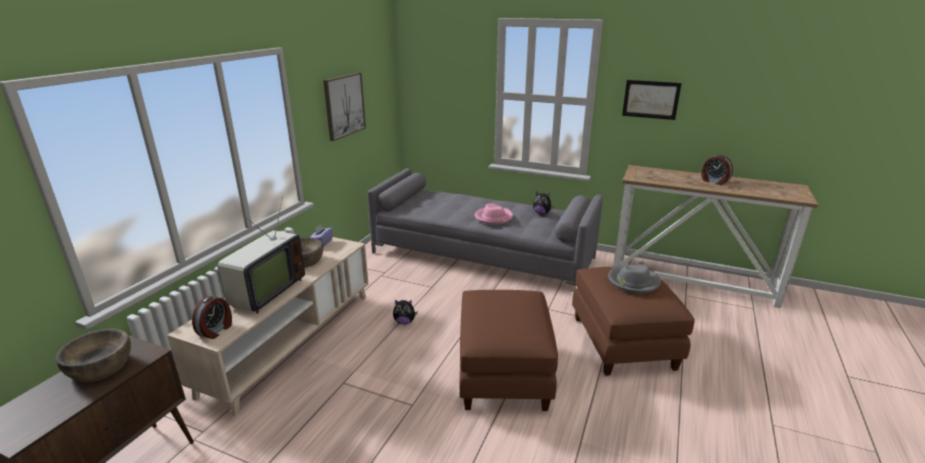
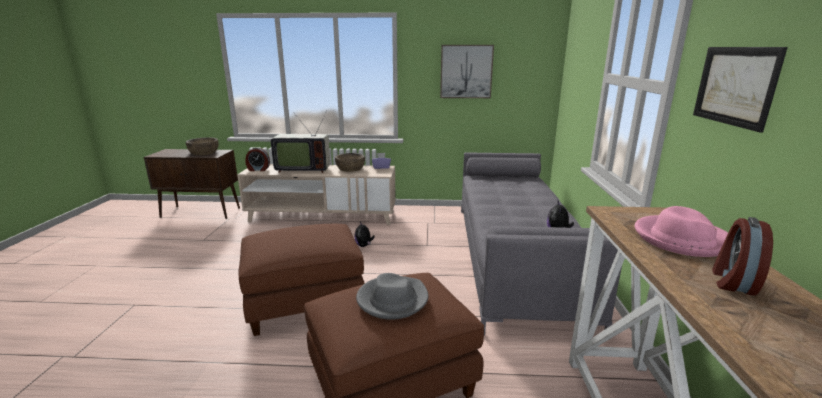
camera: 70 degrees right, 5 degrees down
(493, 217) = (502, 209): pink hat -> pink hat (681, 239)

